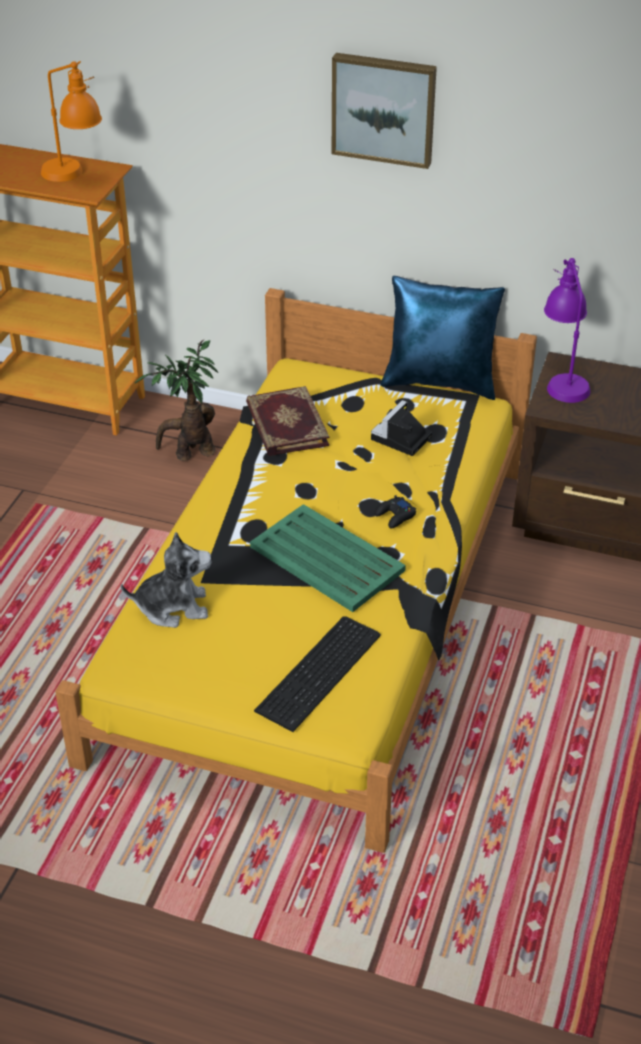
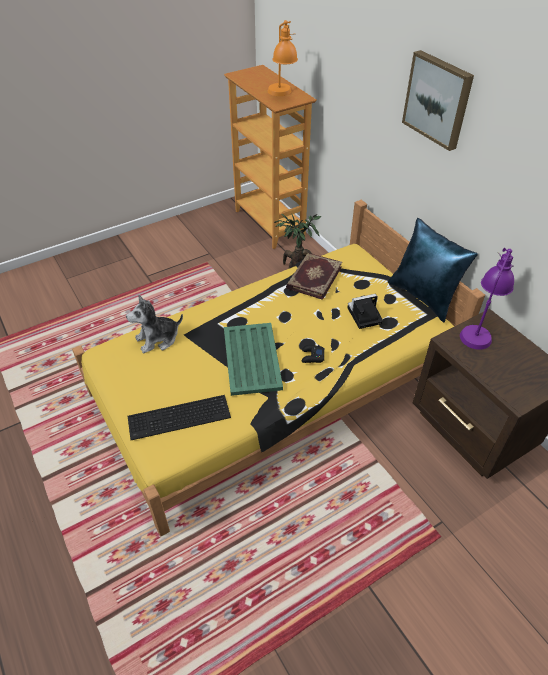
camera: 40 degrees right, 5 degrees up
(173, 607) = (158, 339): plush toy -> plush toy turned 120 degrees clockwise

